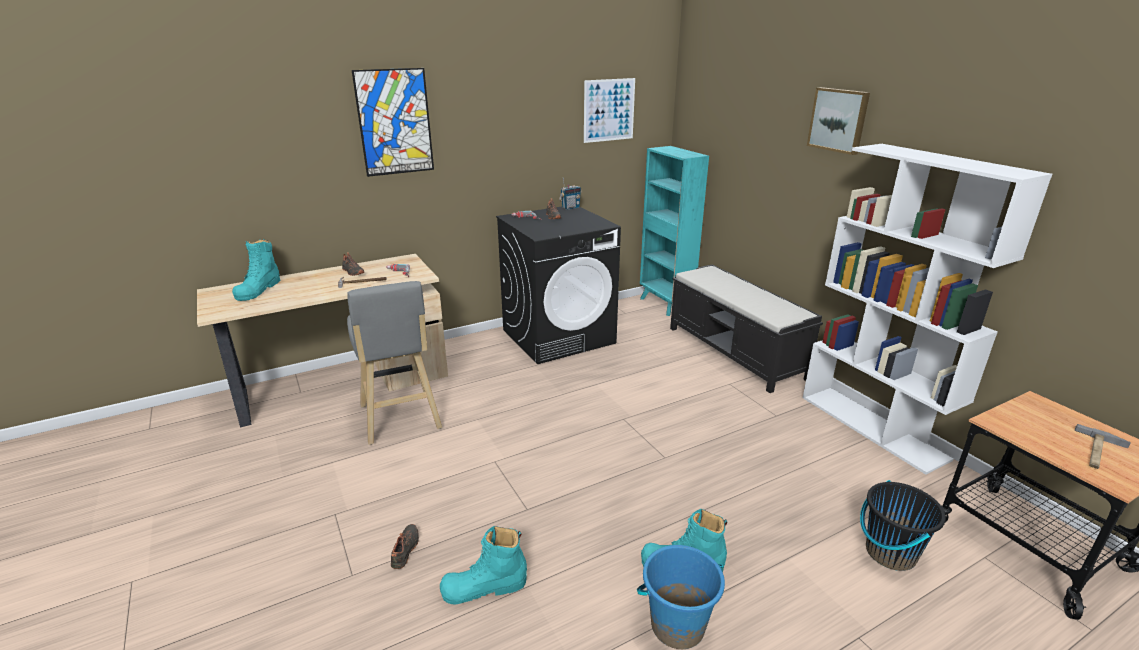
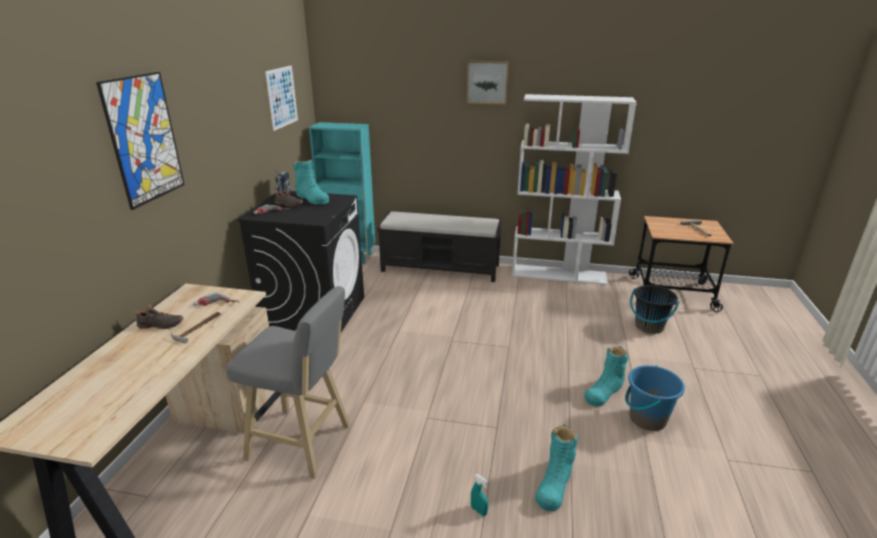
camera: 50 degrees left, 0 degrees up
(259, 289) = (82, 393): turquoise boot -> turquoise boot (312, 198)
(406, 550) = (479, 510): black shoe -> turquoise spray bottle

